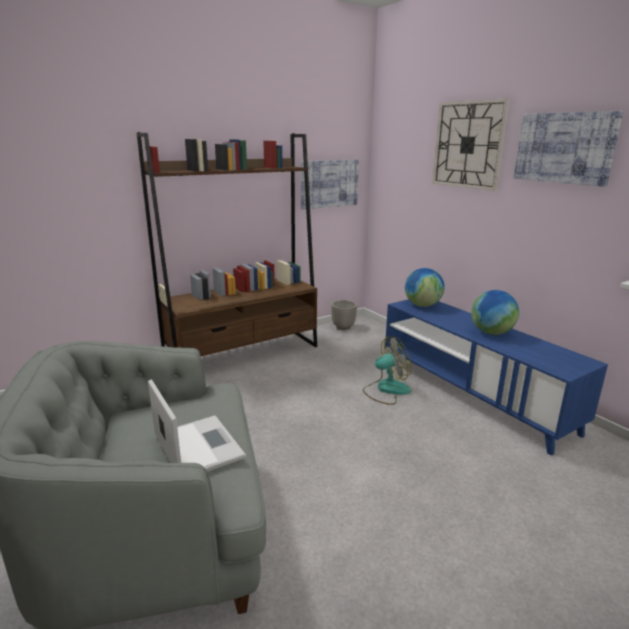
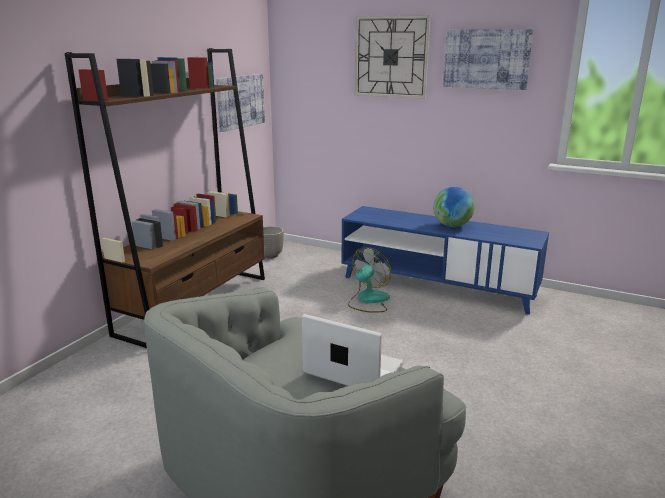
camera: 30 degrees left, 0 degrees up
(422, 305) = (372, 214): globe -> none

